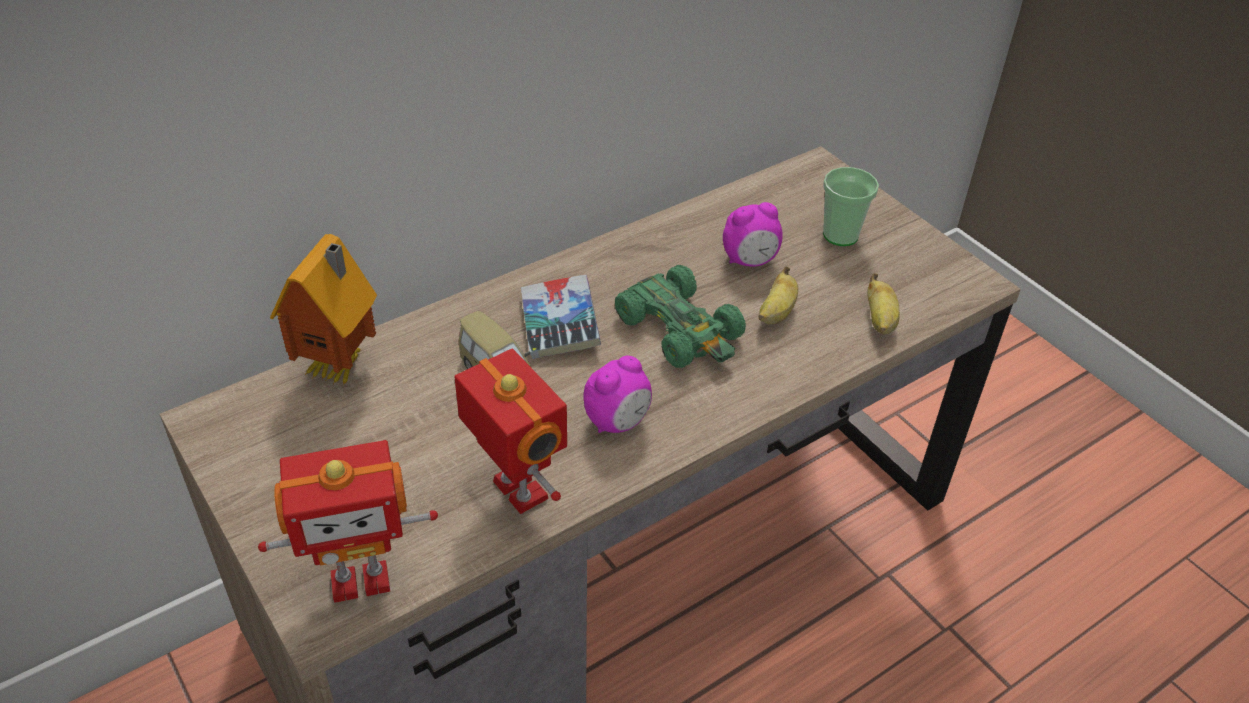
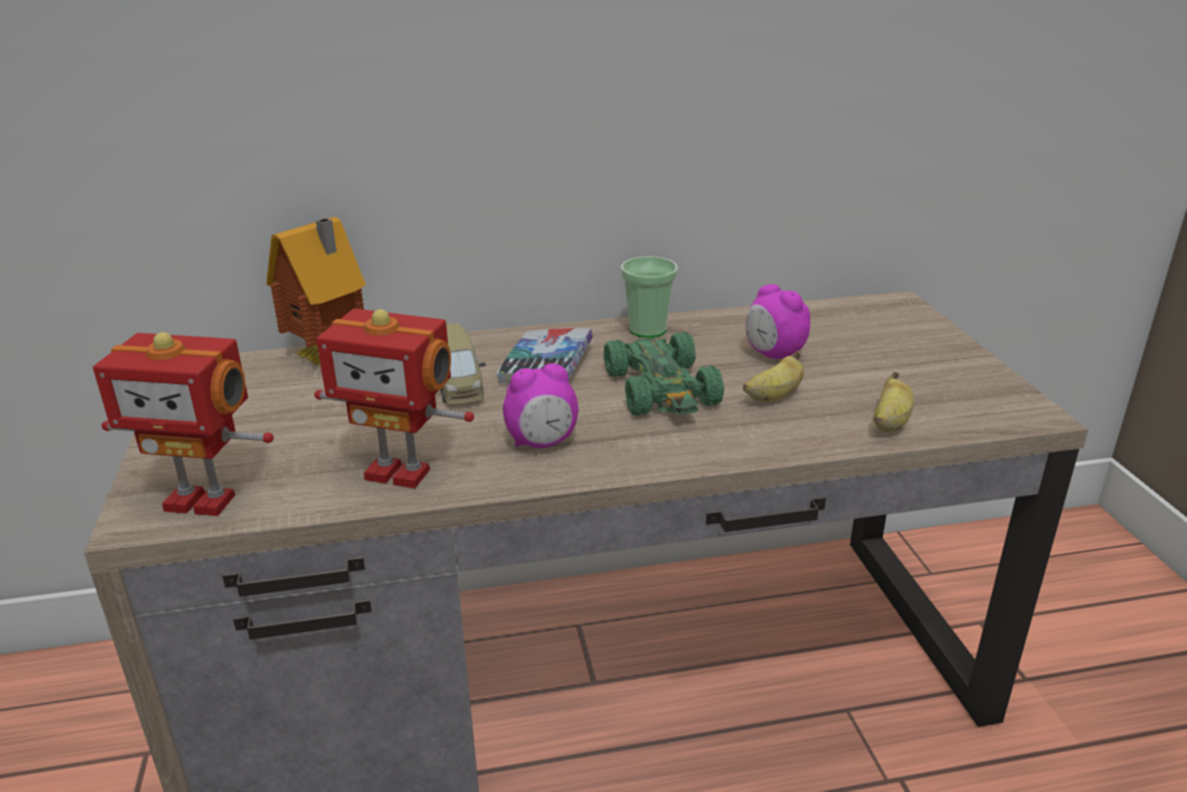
camera: 25 degrees right, 15 degrees down
(517, 491) = (399, 472): toy robot -> toy robot turned 120 degrees clockwise
(749, 261) = (773, 355): alarm clock -> alarm clock turned 45 degrees clockwise
(840, 235) = (889, 353): cup -> cup (647, 330)

